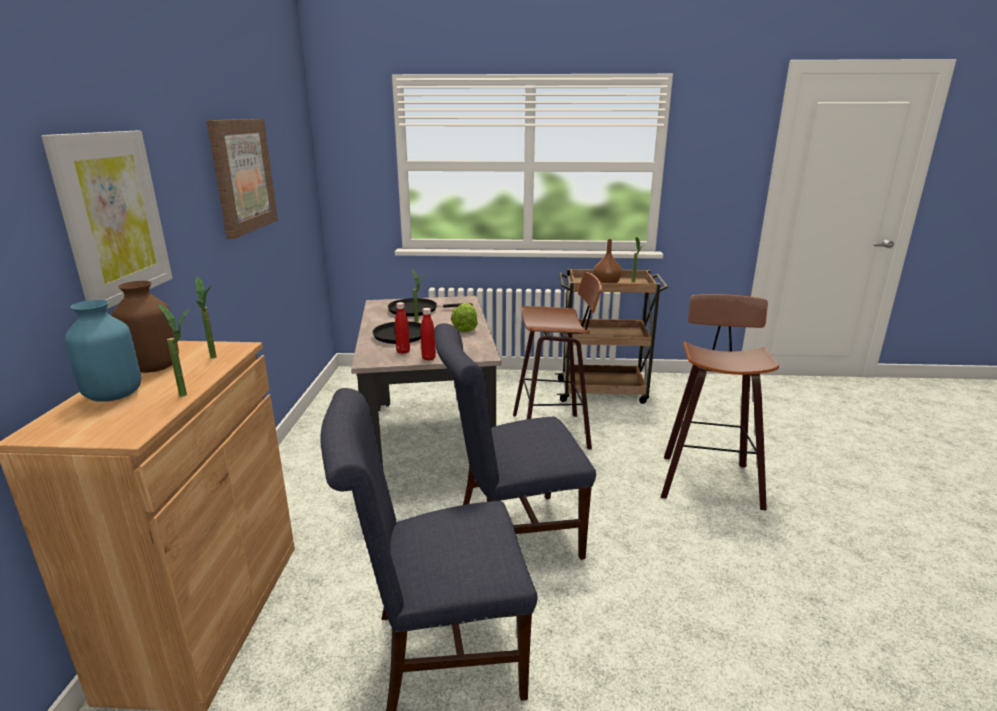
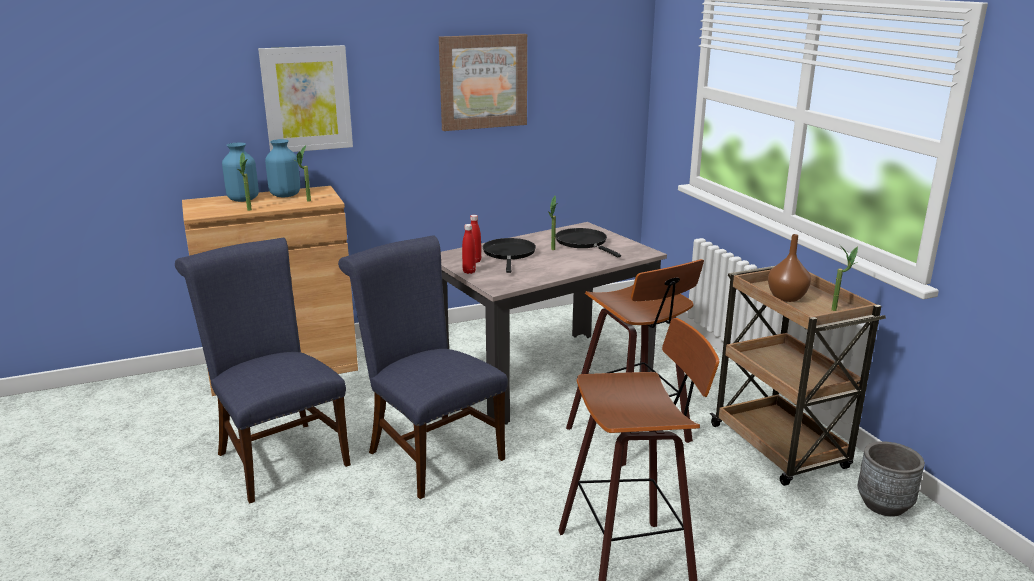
camera: 65 degrees right, 0 degrees up
(153, 367) = (285, 195): brown vase -> blue vase
(465, 328) = (559, 268): lettuce -> none
(675, 385) = (884, 505): none -> grey planter

